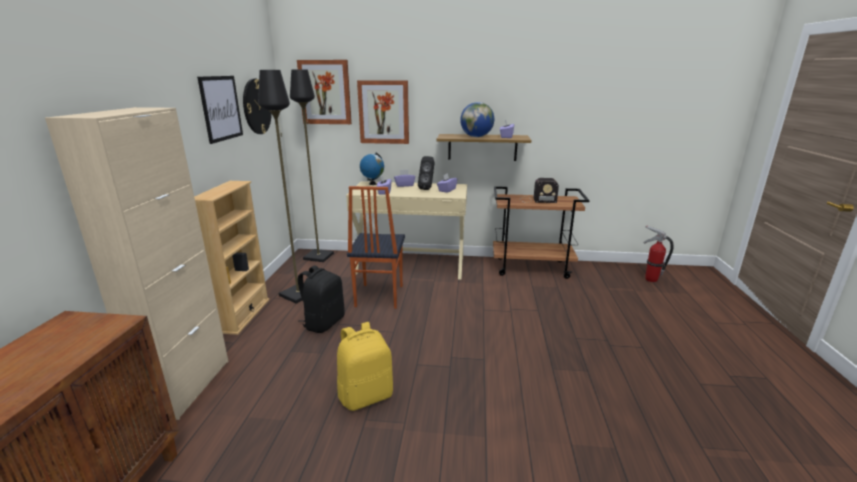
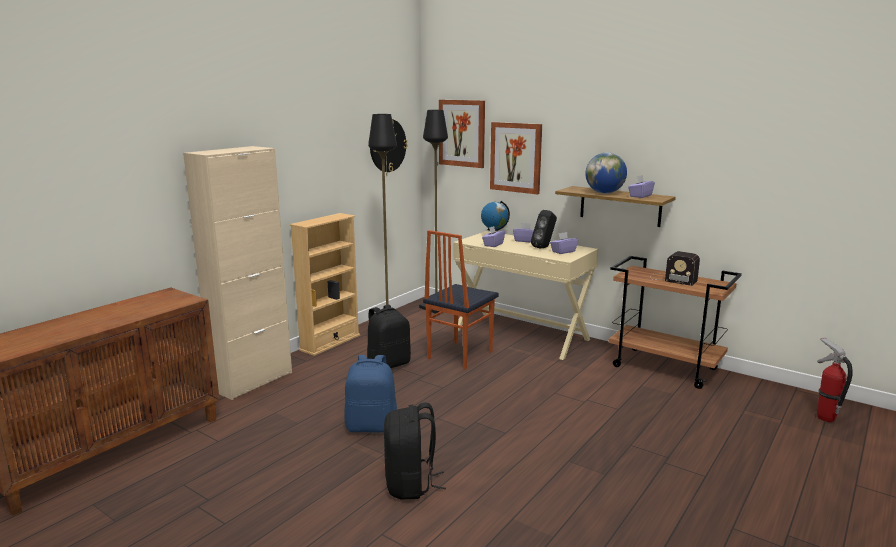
camera: 30 degrees right, 5 degrees down
(221, 108) = (342, 147): picture -> none
(366, 395) = (372, 426): yellow backpack -> blue backpack
(460, 447) = (411, 485): none -> black backpack

